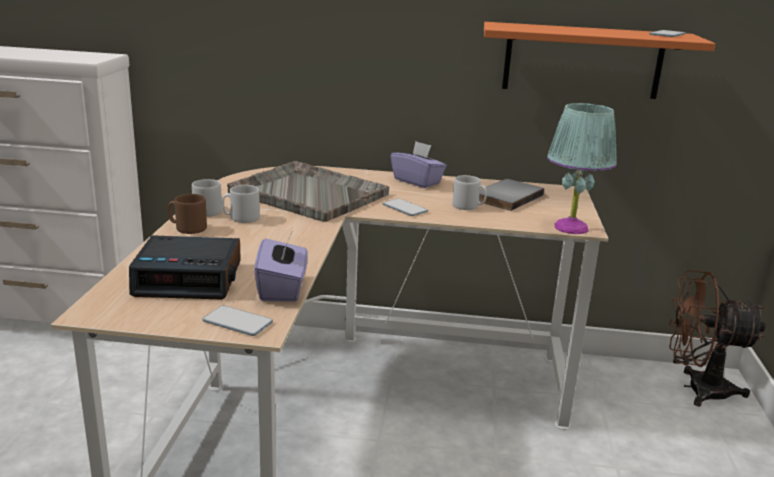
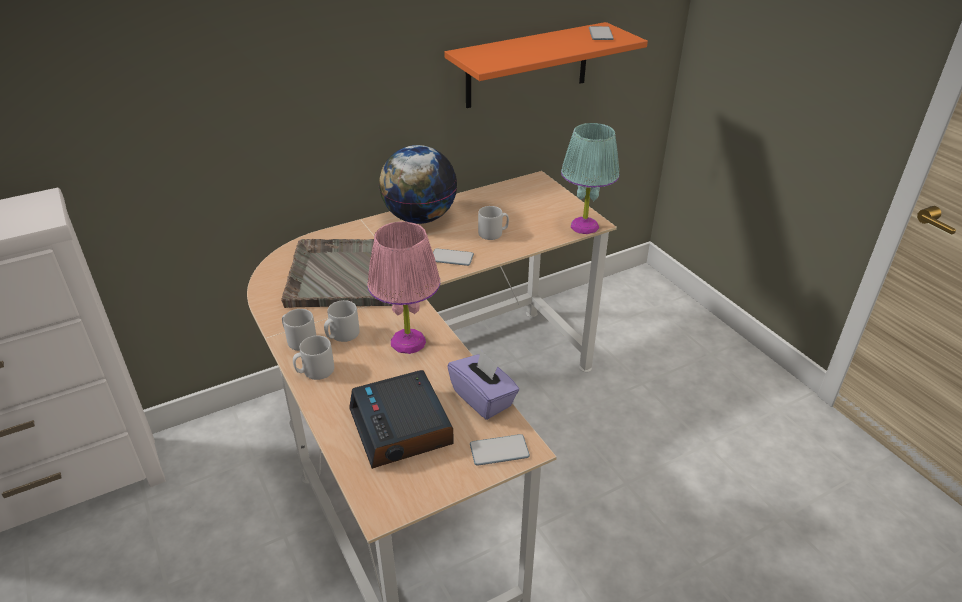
camera: 35 degrees left, 15 degrees up
(187, 228) = (315, 371): brown mug -> grey mug
(190, 278) = (402, 427): alarm clock -> alarm clock turned 105 degrees clockwise
(283, 238) = (408, 341): none -> pink table lamp
(417, 181) = (419, 218): purple tissue box -> globe
(506, 197) = (505, 209): grey book -> none
(696, 388) = (636, 292): brown fan -> none

